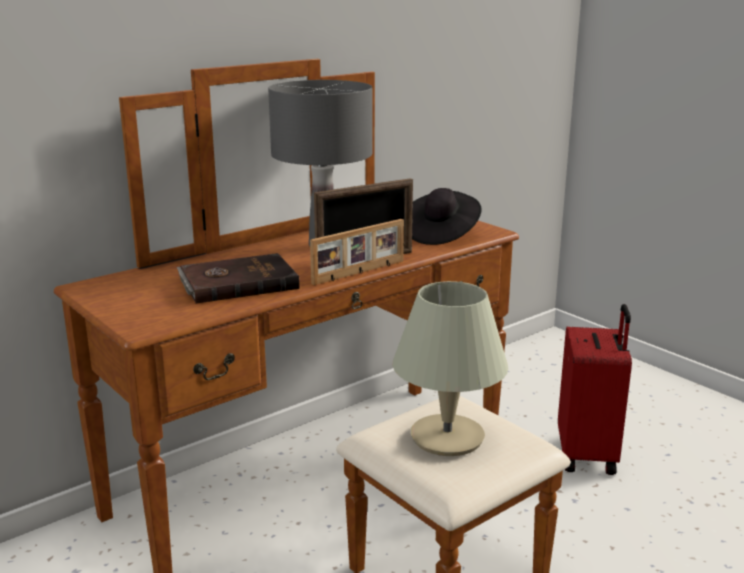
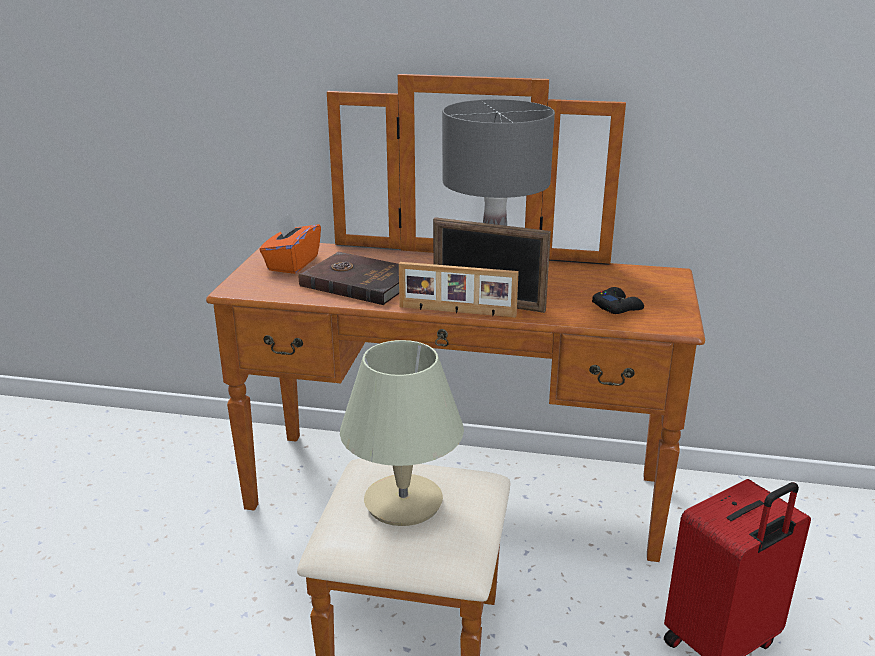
camera: 50 degrees right, 5 degrees up
(140, 293) = (292, 264): none -> orange tissue box
(441, 234) = (617, 307): black hat -> black game controller

